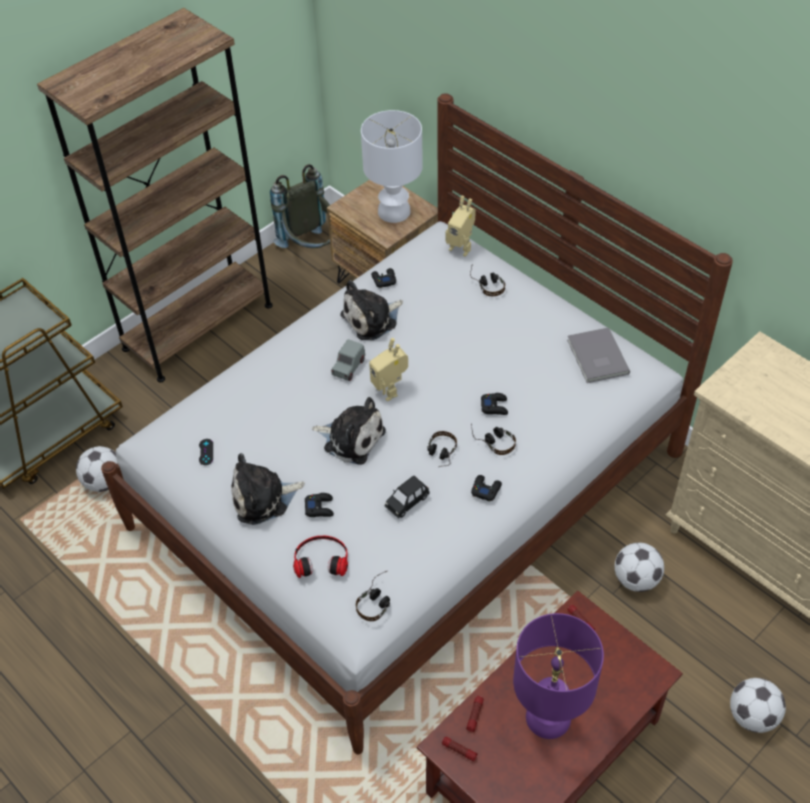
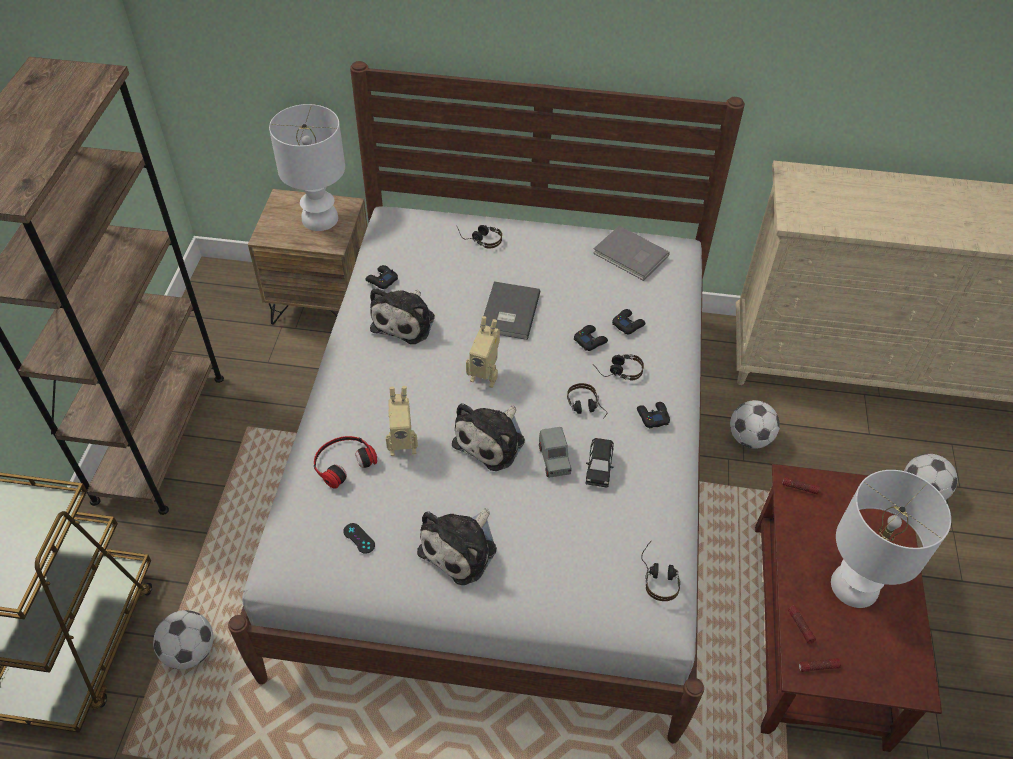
camera: 40 degrees left, 0 degrees up
(311, 248) = (217, 305): grey backpack -> none
(319, 507) = (525, 523): black game controller -> black game controller (628, 324)
(321, 559) = (572, 570): headphones -> headphones (343, 462)
(348, 367) = (426, 376): grey toy car -> grey toy car (554, 460)
(351, 438) = (492, 440): plush toy -> plush toy turned 135 degrees clockwise
(452, 352) = (508, 313): none -> grey book
(461, 247) = (425, 218): toy robot -> toy robot (403, 444)
(549, 717) = (854, 585): purple table lamp -> white table lamp

